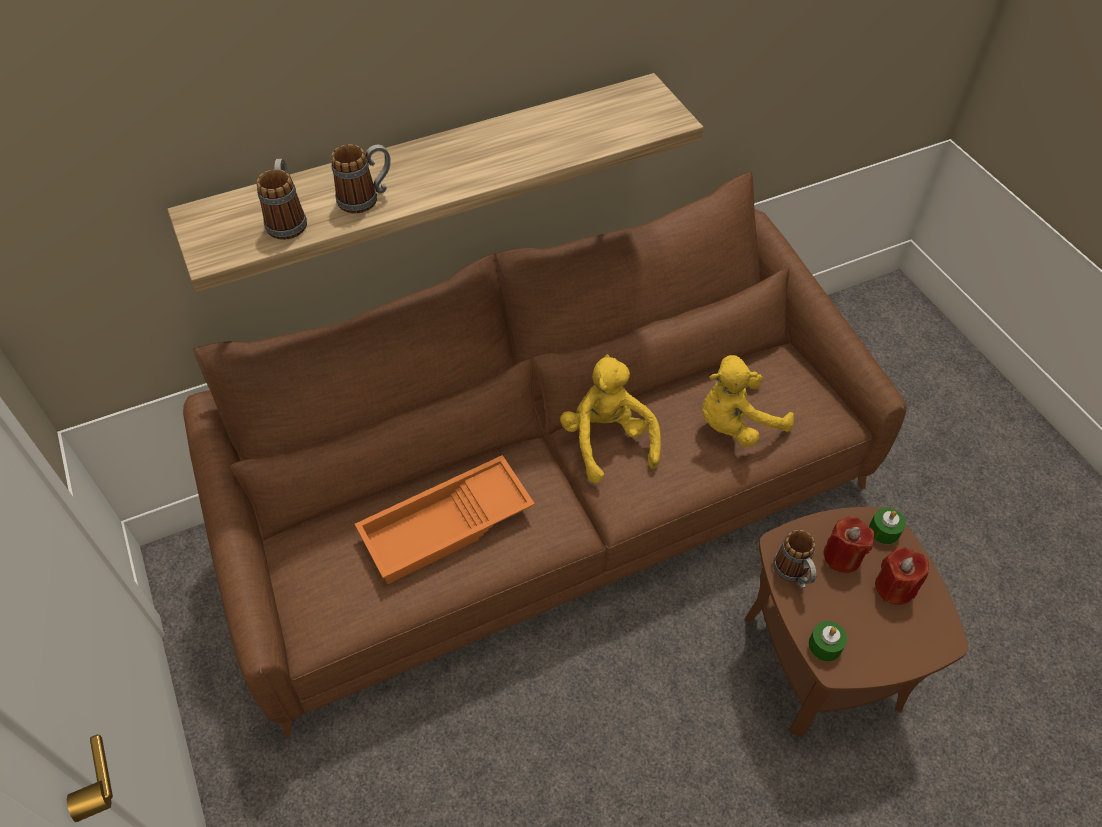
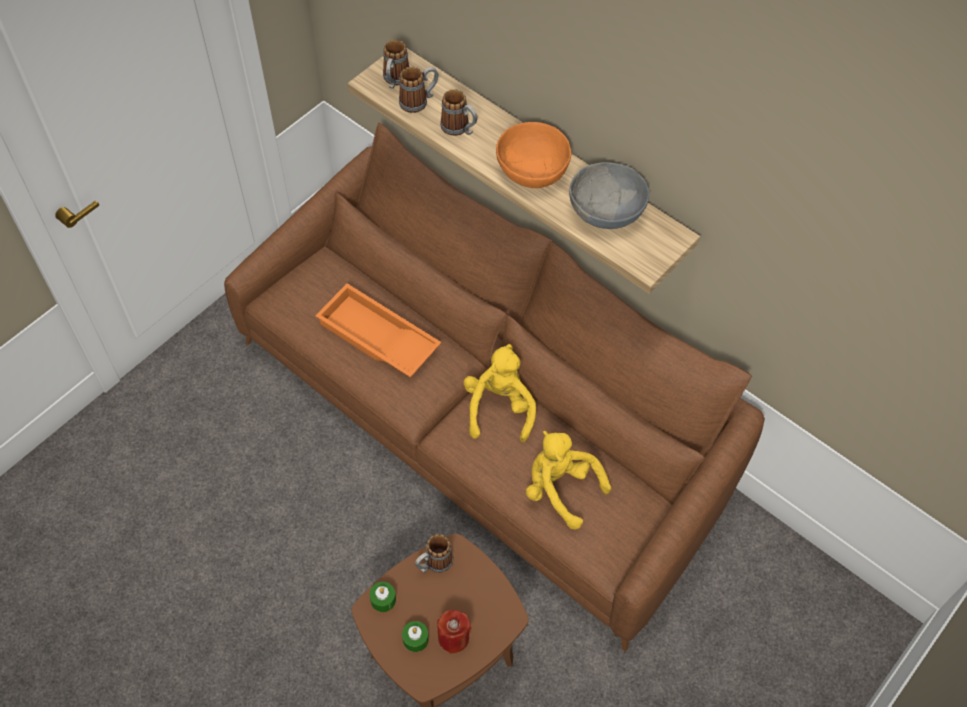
camera: 65 degrees right, 5 degrees up
(232, 231) = (395, 81): none -> mug
(478, 158) = (533, 170): none -> orange bowl
(580, 123) = (606, 211): none -> grey bowl
(607, 441) = (499, 408): yellow plush toy -> yellow plush toy turned 45 degrees counterclockwise
(842, 556) = (465, 594): red candle -> none
(884, 531) = (503, 619): green candle -> green candle (415, 639)

